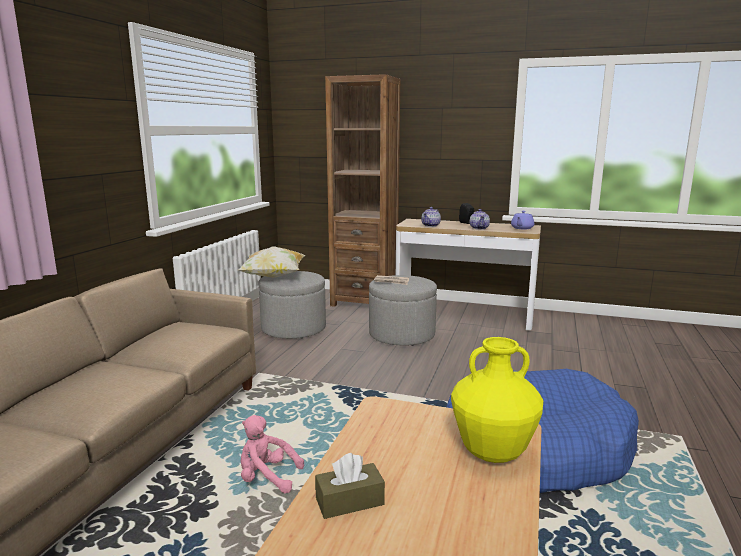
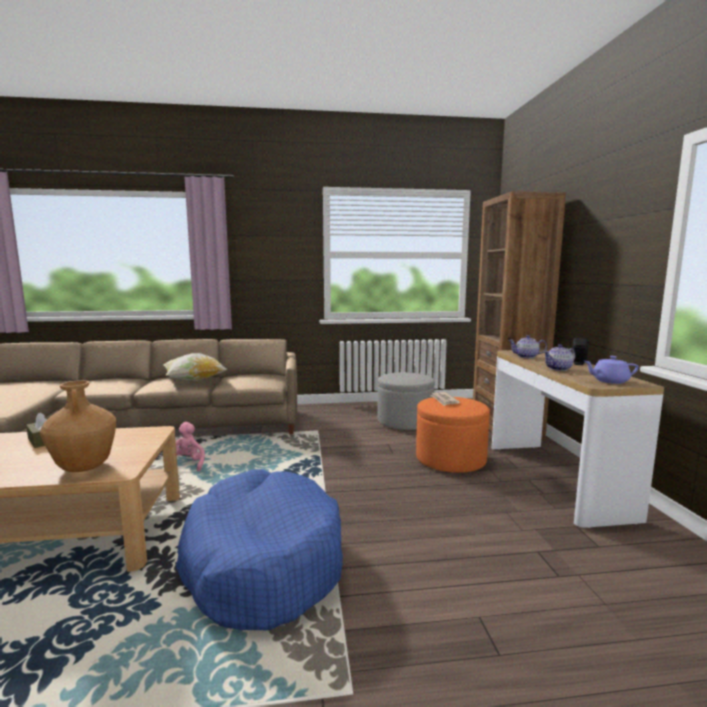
camera: 65 degrees right, 5 degrees down
(273, 277) = (396, 373): pillow -> pillow (194, 380)
(402, 334) = (450, 459): grey ottoman -> orange ottoman
(492, 453) = (84, 467): yellow vase -> brown vase

